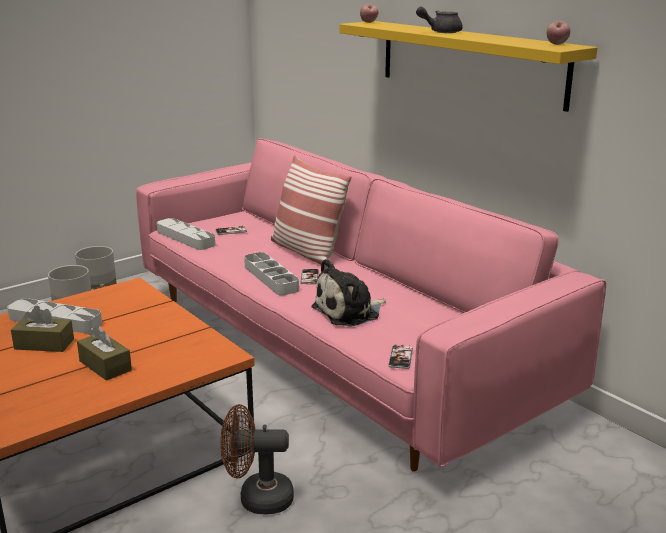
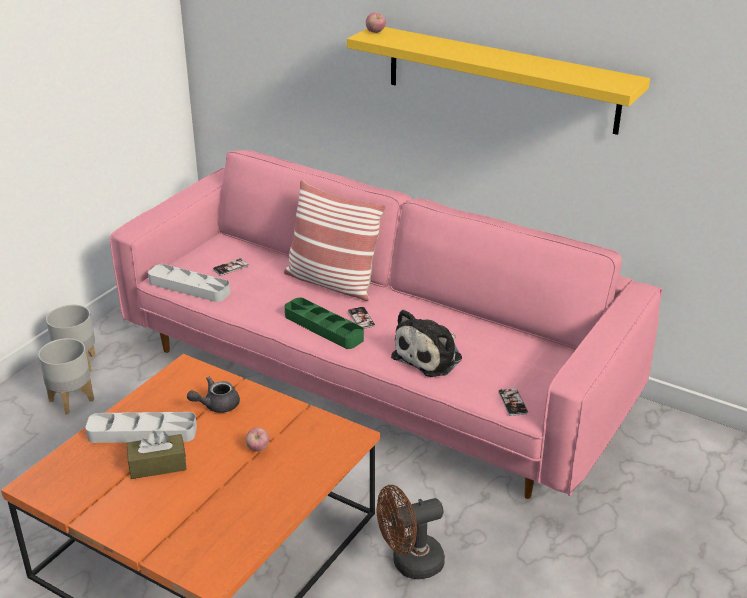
camera: 20 degrees left, 10 degrees up
(105, 366) = (244, 477): brown tissue box -> none
(271, 278) = (323, 327): grey tray -> green tray
(440, 32) = (475, 54): grey teapot -> grey teapot (216, 405)
(557, 44) = (612, 77): apple -> apple (258, 449)

